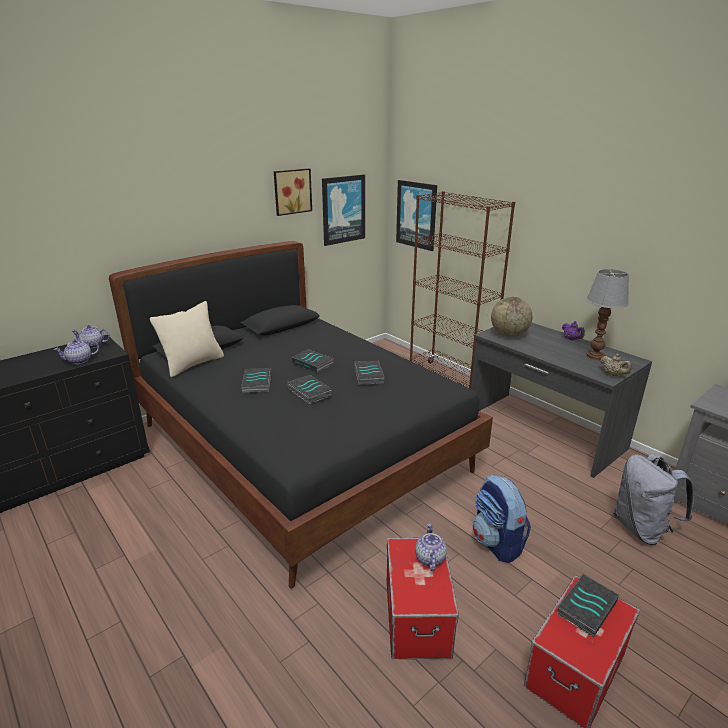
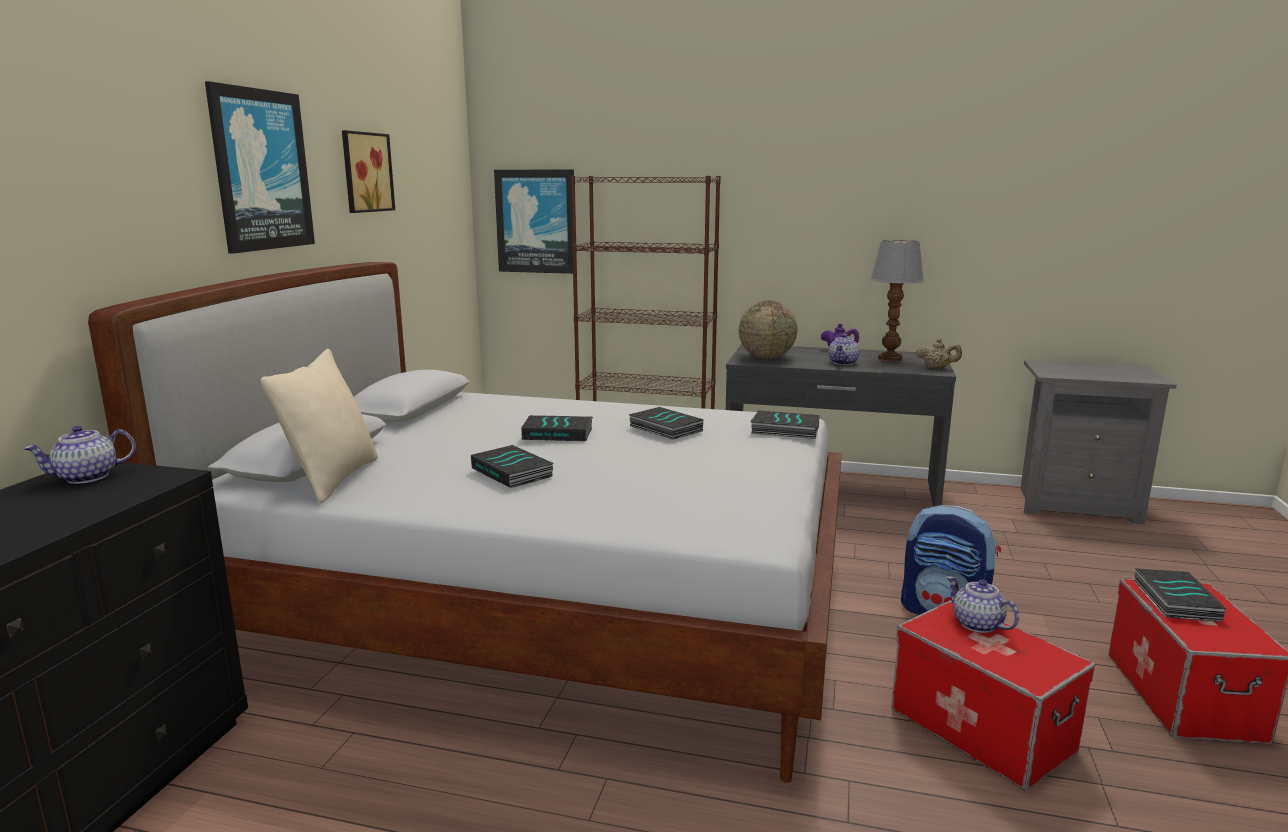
camera: 35 degrees left, 10 degrees down
(79, 361) = (102, 502): teapot -> teapot (843, 363)
(301, 448) = (544, 606): black bed -> white bed
(308, 392) = (620, 461): book -> book (784, 430)
(343, 209) = (427, 214): picture -> picture (261, 170)
(642, 529) = (1045, 546): grey backpack -> none

